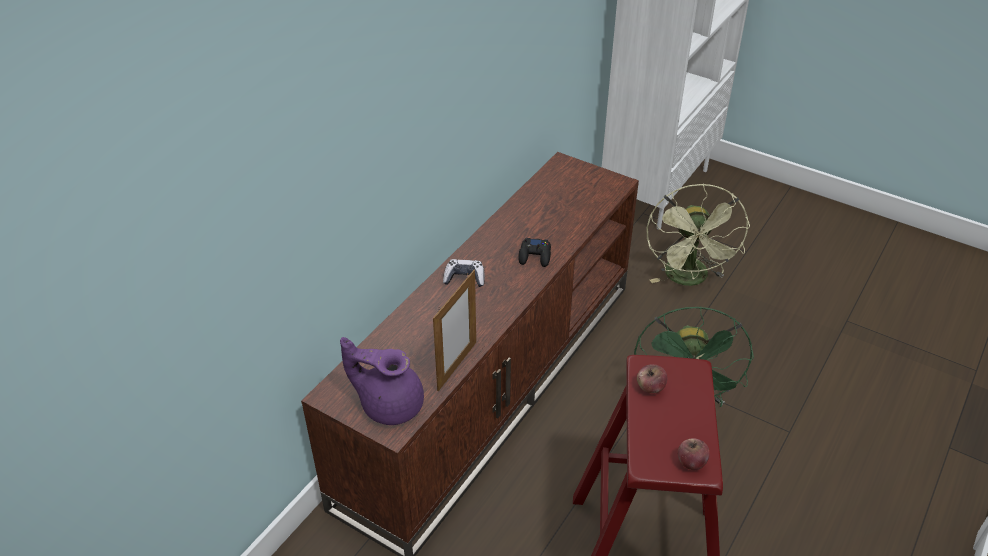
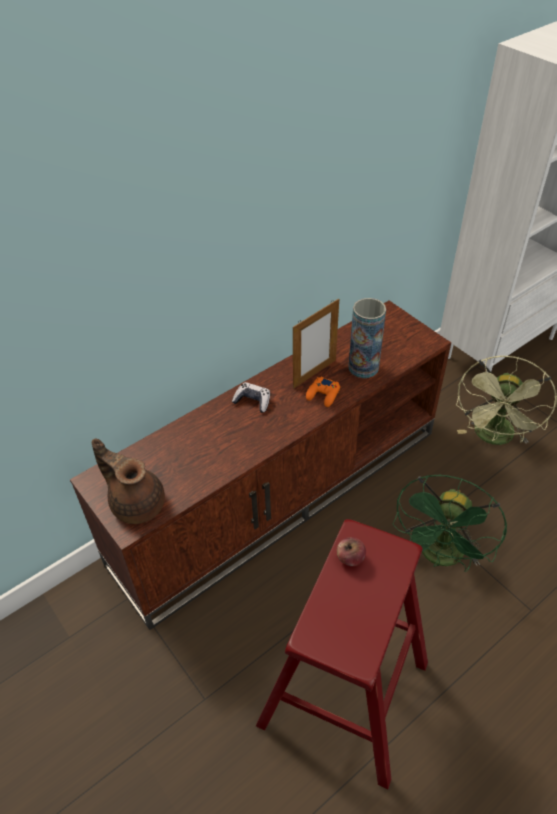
camera: 20 degrees right, 5 degrees up
(389, 404) = (136, 502): purple teapot -> brown teapot
(457, 366) = (208, 482): picture frame -> picture frame (314, 373)
(535, 256) = (323, 395): black game controller -> orange game controller
(563, 221) = (363, 367): none -> vase
(691, 462) = (352, 649): apple -> none

